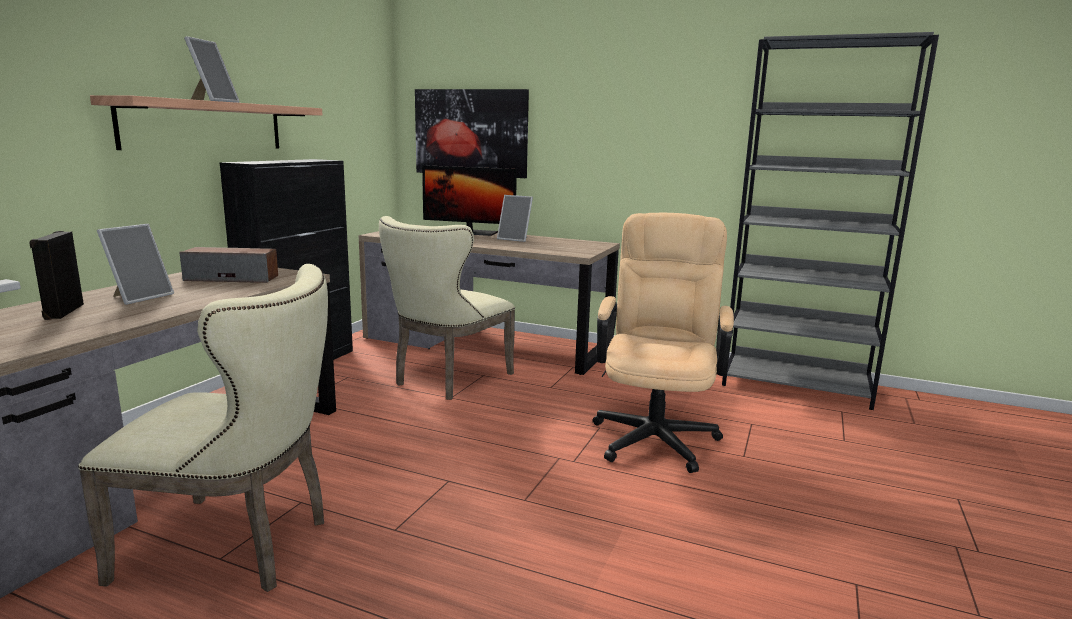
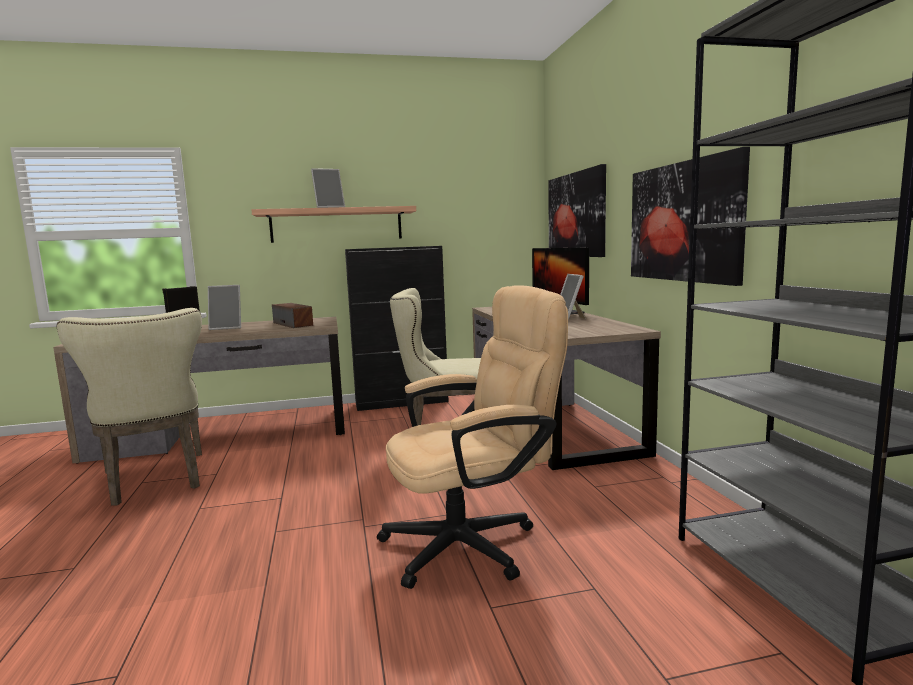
camera: 55 degrees right, 5 degrees down
(644, 155) = (683, 222): none -> picture

